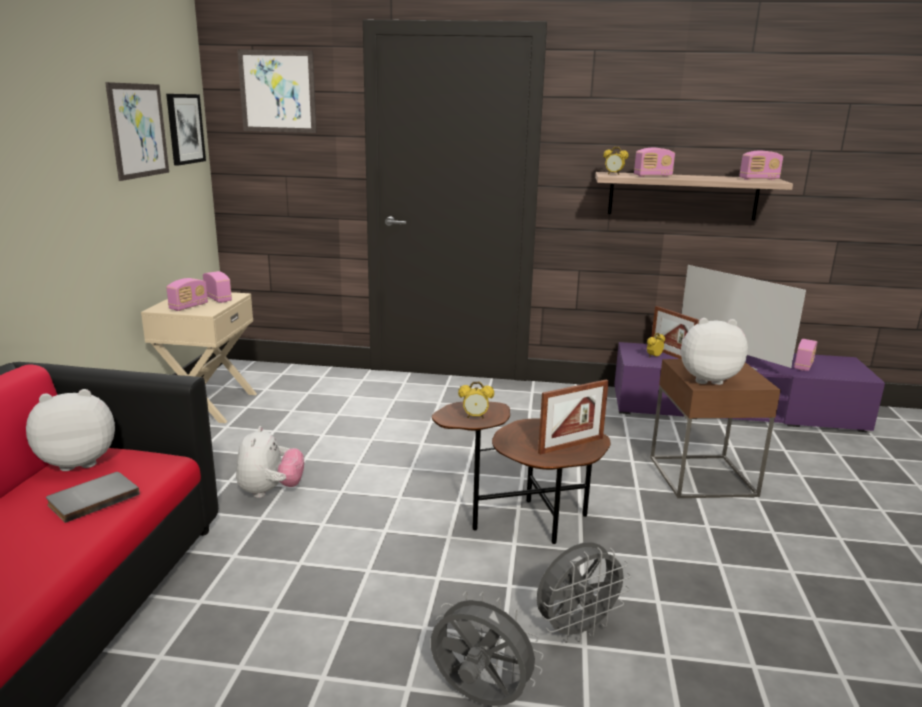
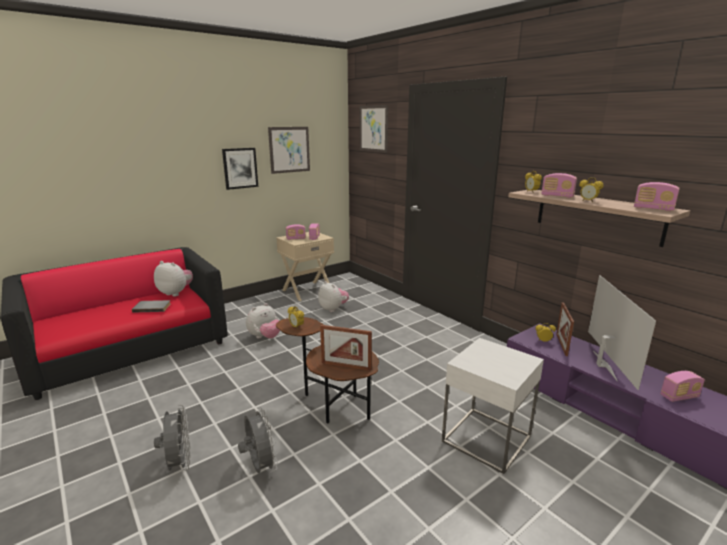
camera: 45 degrees right, 0 degrees up
(184, 129) = (327, 148): picture -> picture (240, 168)
(576, 630) = (260, 467): grey fan -> grey fan turned 135 degrees counterclockwise
(694, 178) = (588, 201): none -> alarm clock
(702, 476) = (486, 438): brown side table -> white side table
(706, 379) = (476, 361): plush toy -> plush toy (333, 309)

